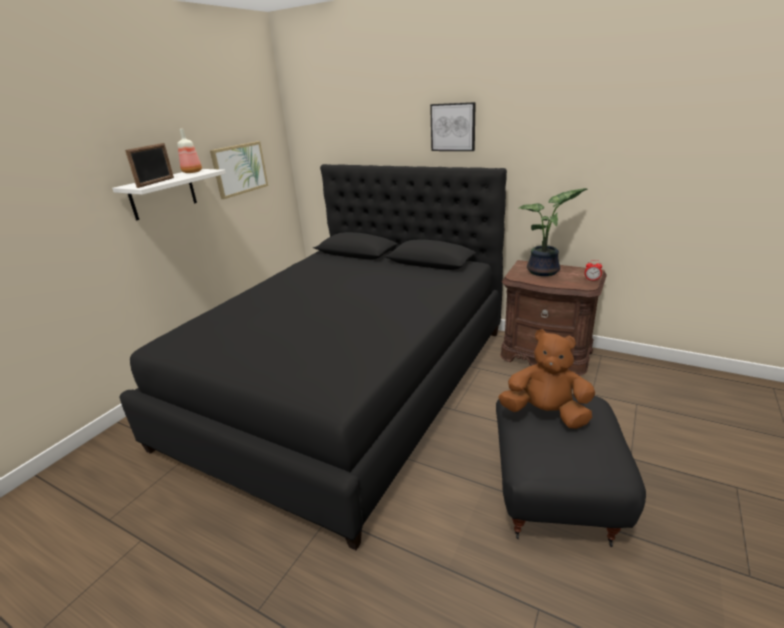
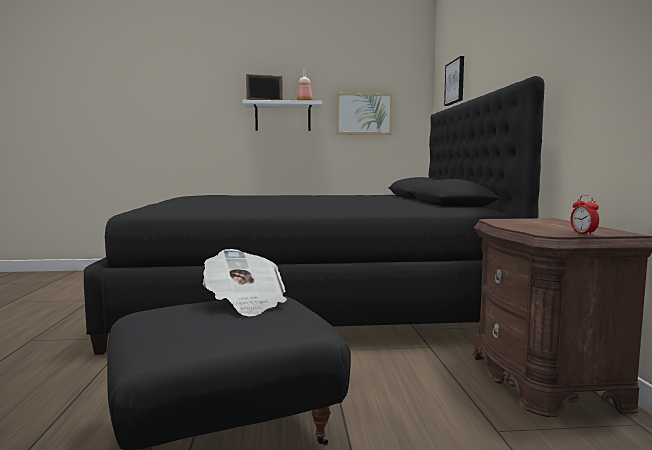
camera: 55 degrees right, 20 degrees down
(453, 127) = (517, 43): picture -> picture (455, 82)
(545, 272) = (546, 223): potted plant -> none
(545, 414) = (245, 303): brown plush toy -> newspaper

